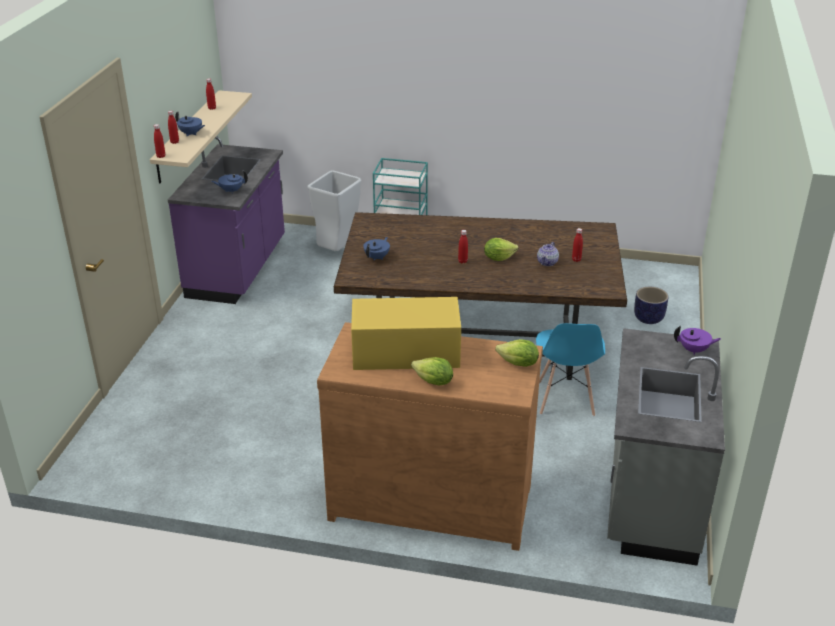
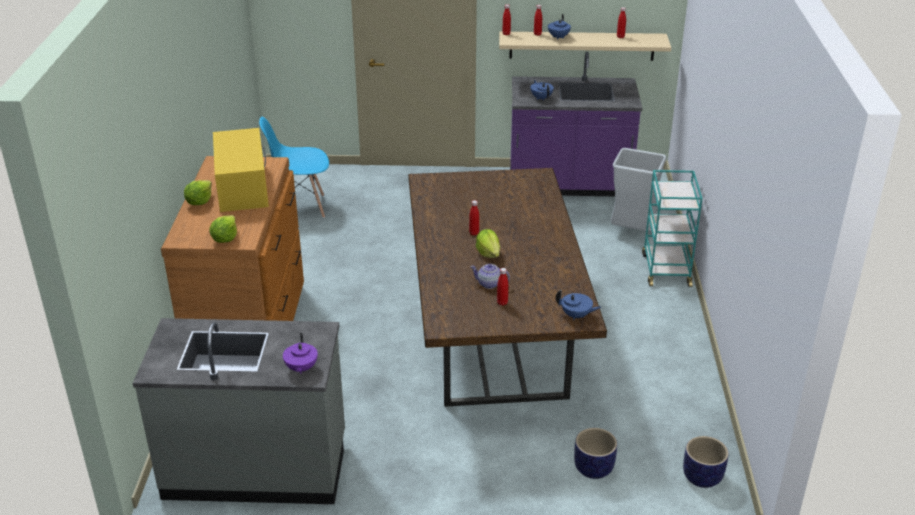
camera: 80 degrees right, 0 degrees up
(377, 257) = (466, 188): blue teapot -> blue teapot (576, 316)
(565, 399) = (408, 403): blue chair -> blue chair (301, 207)
(656, 277) = (702, 478): none -> planter

